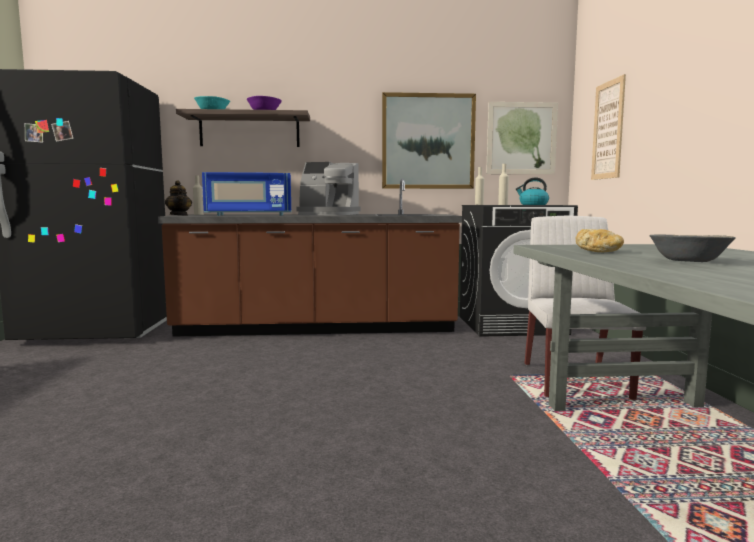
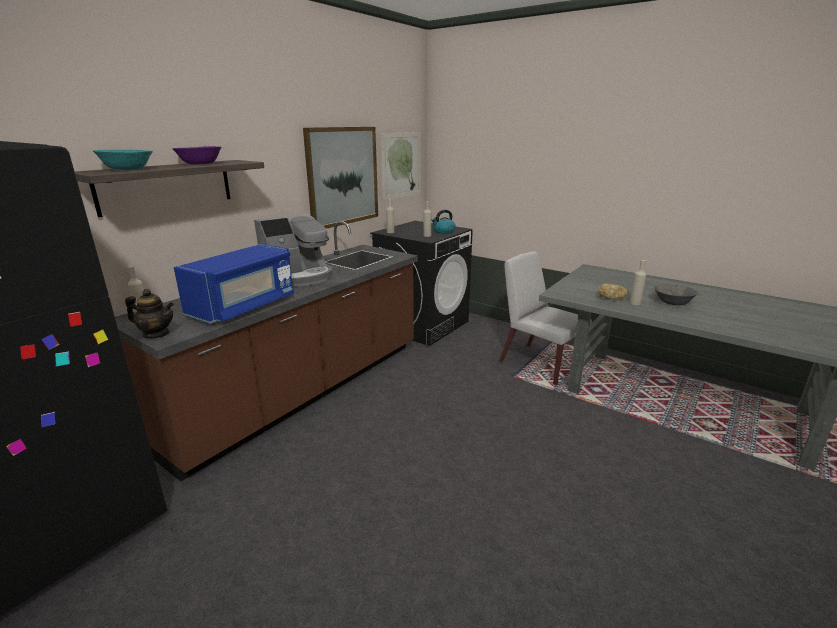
camera: 50 degrees left, 15 degrees up
(608, 130) = (480, 167): picture -> none
(615, 256) = (635, 303): none -> beige bottle

